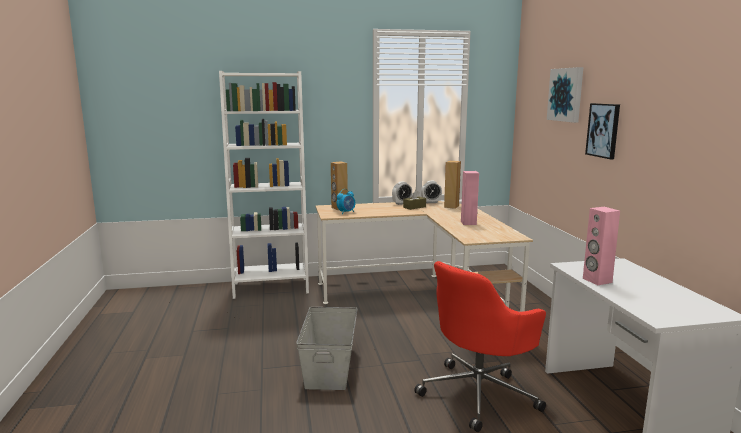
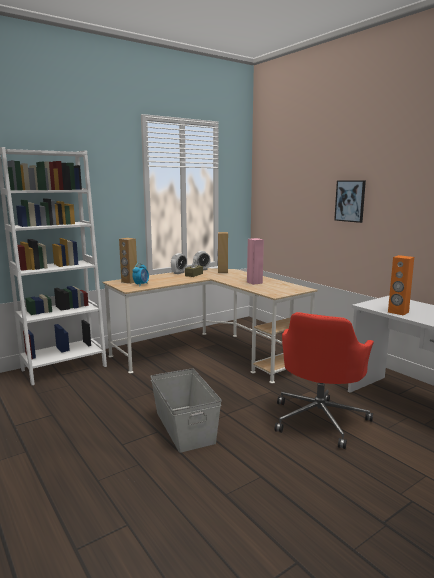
camera: 25 degrees left, 0 degrees up
(566, 94) = (309, 175): picture -> none
(597, 280) = (398, 312): pink speaker -> orange speaker

